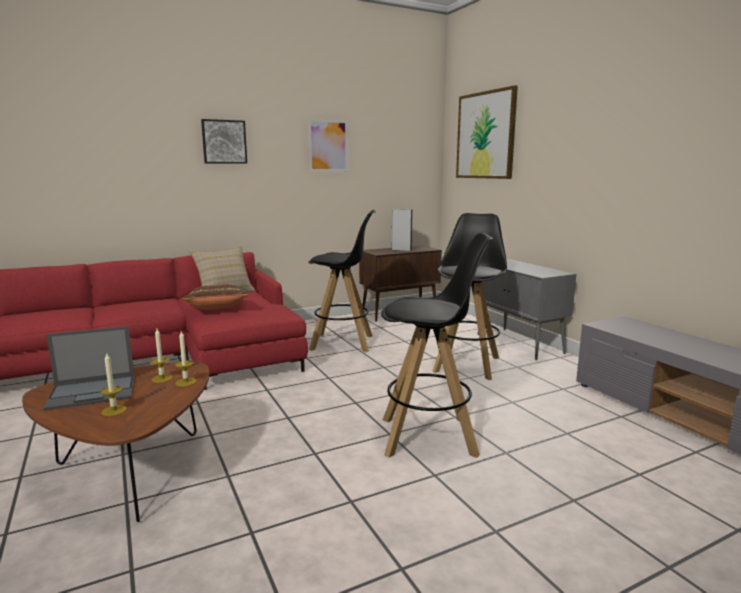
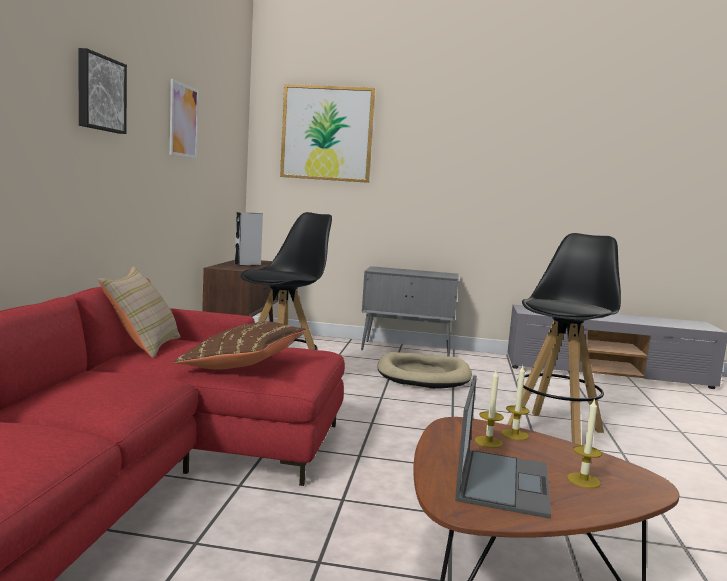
camera: 55 degrees left, 5 degrees down
(467, 364) = (423, 375): black stool -> beige dog bed

